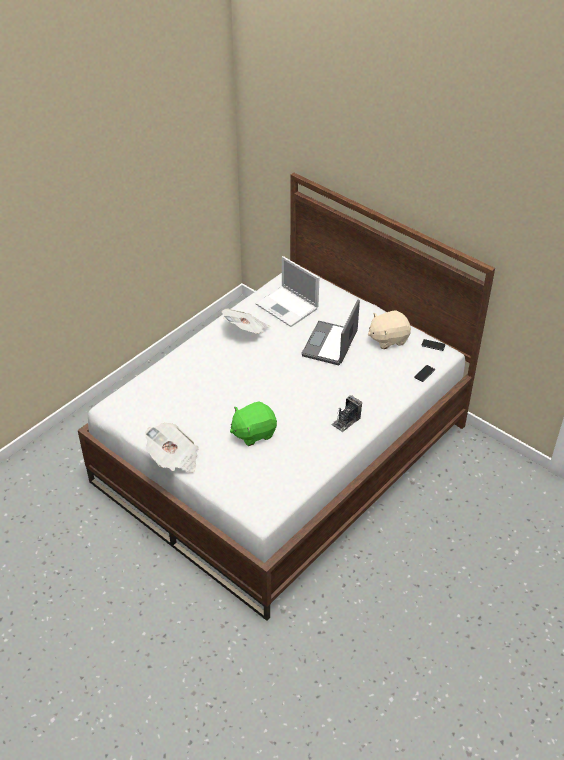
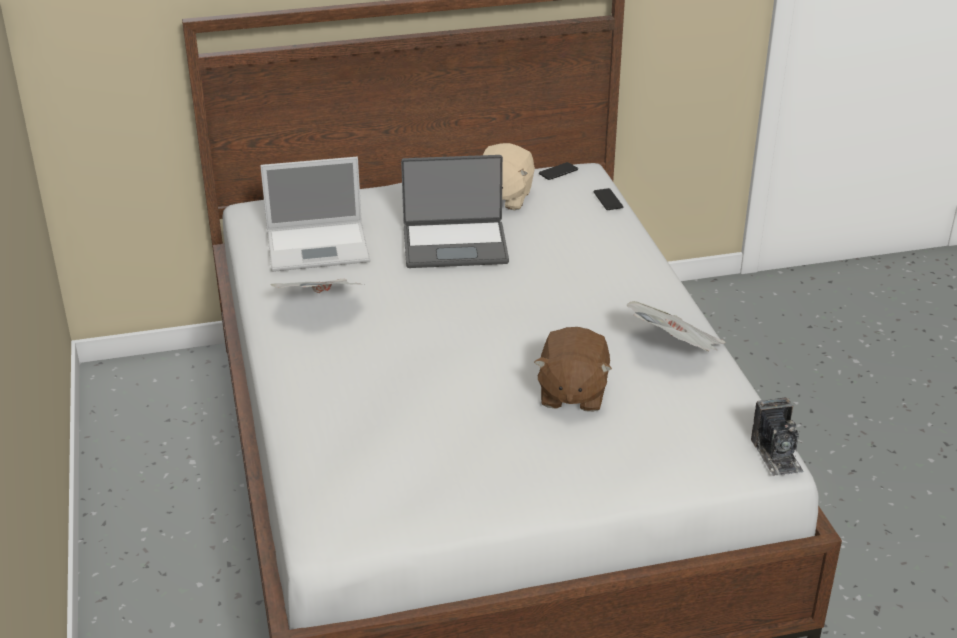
camera: 55 degrees left, 10 degrees down
(174, 458) = (546, 504): newspaper -> newspaper (675, 349)
(253, 433) = (571, 393): green plush toy -> brown plush toy
(331, 344) = (455, 245): laptop -> laptop turned 60 degrees counterclockwise
(346, 421) = (636, 298): camera -> camera (776, 455)

